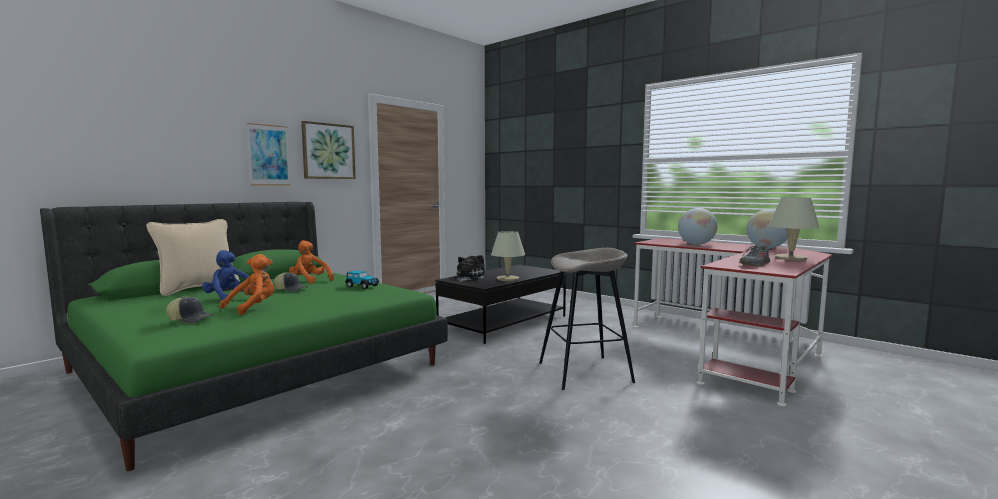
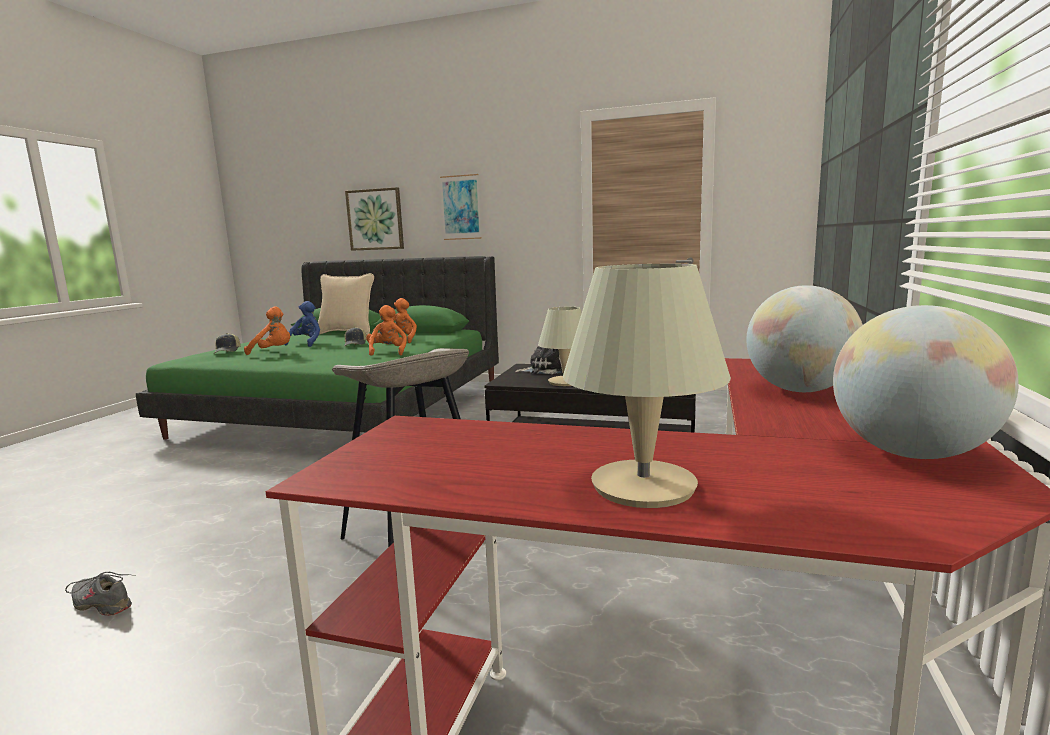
camera: 65 degrees right, 5 degrees up
(328, 151) = (524, 196): picture -> picture (375, 219)
(361, 286) = (388, 352): toy car -> orange plush toy
(754, 264) = (445, 450): grey shoe -> grey shoe (103, 603)

